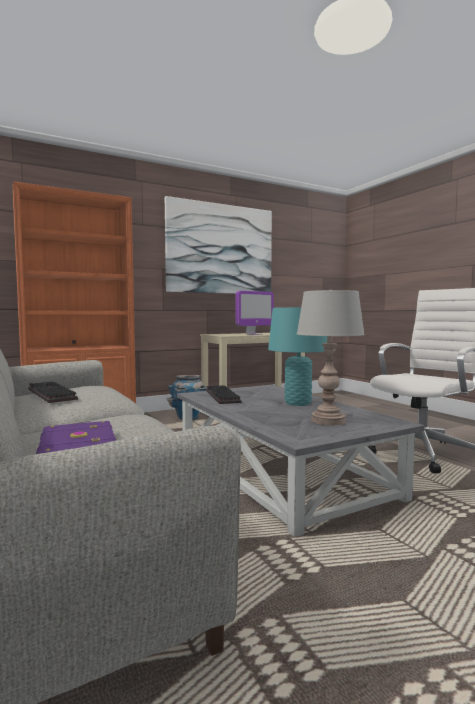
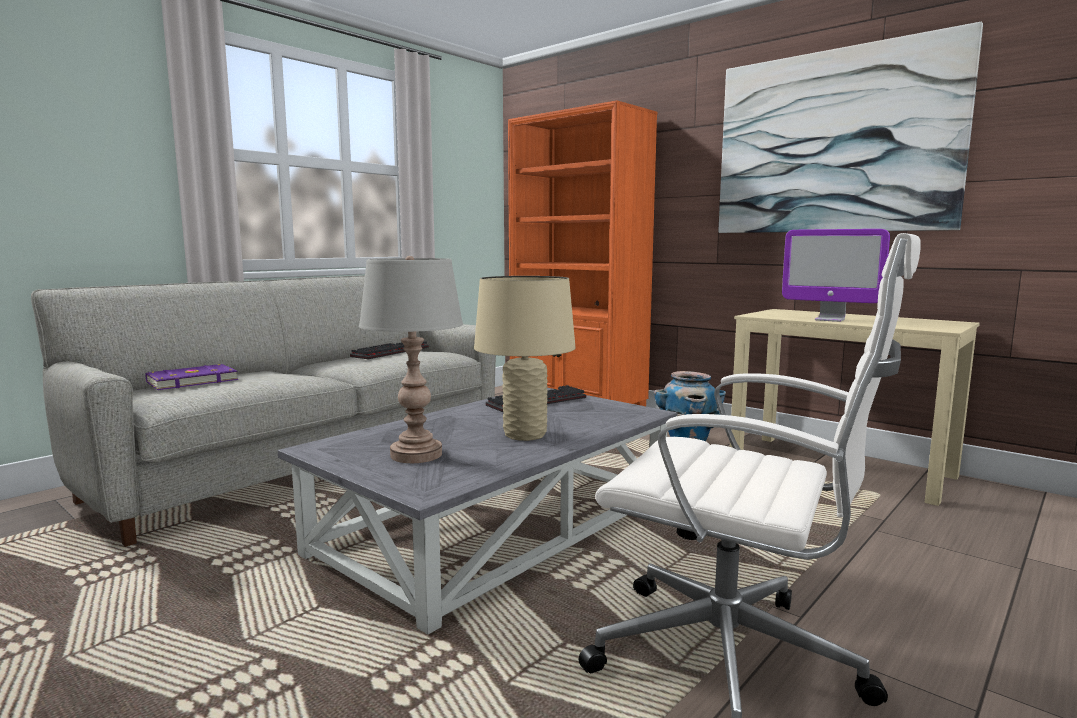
camera: 70 degrees right, 5 degrees up
(298, 403) = (524, 435): turquoise table lamp -> beige table lamp

